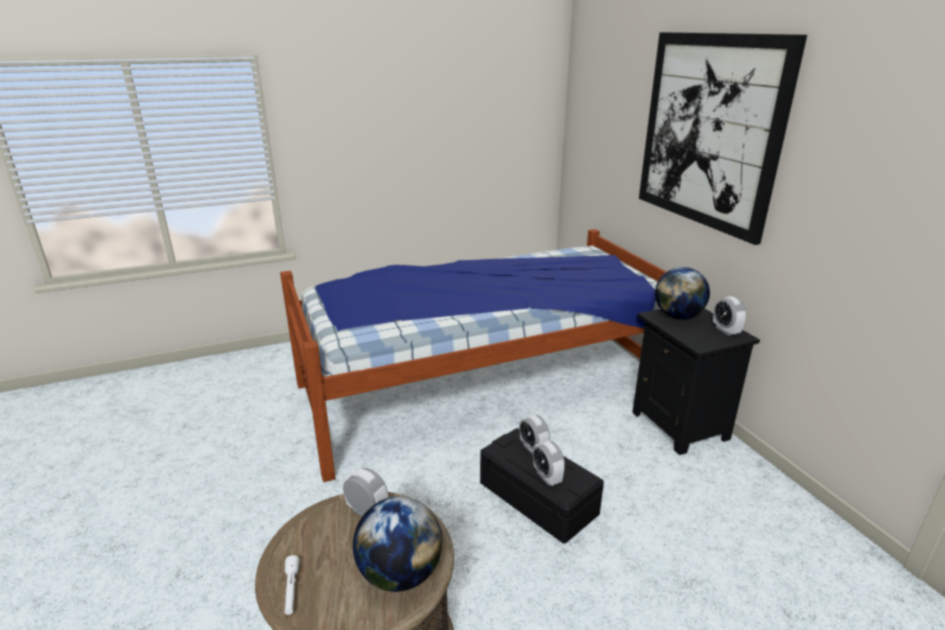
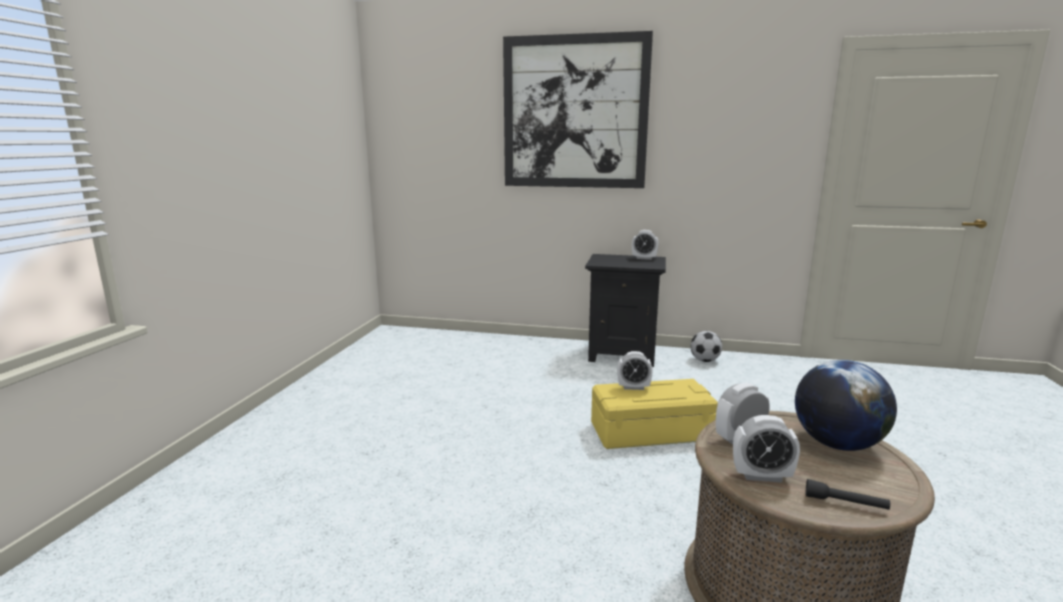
camera: 55 degrees left, 10 degrees down
(291, 590) = (845, 503): white flashlight -> black flashlight
(480, 387) = (466, 400): bed -> none
(538, 498) = (651, 431): black storage box -> yellow storage box
(547, 477) = (675, 394): alarm clock -> alarm clock (761, 476)
(678, 316) = (607, 260): globe -> none
(752, 485) = (705, 360): none -> football

